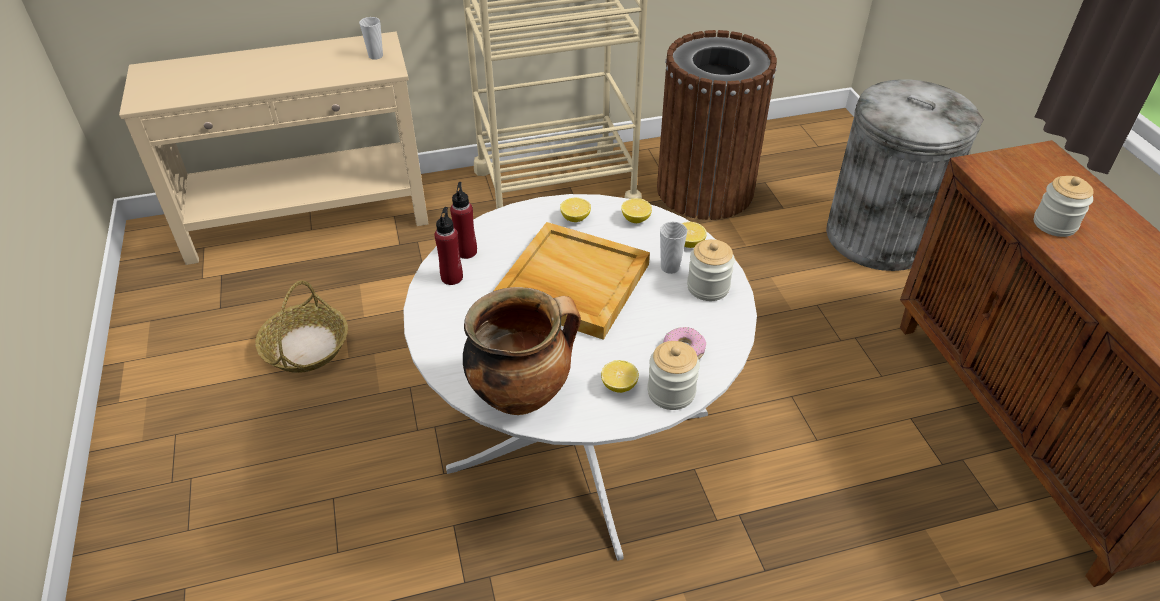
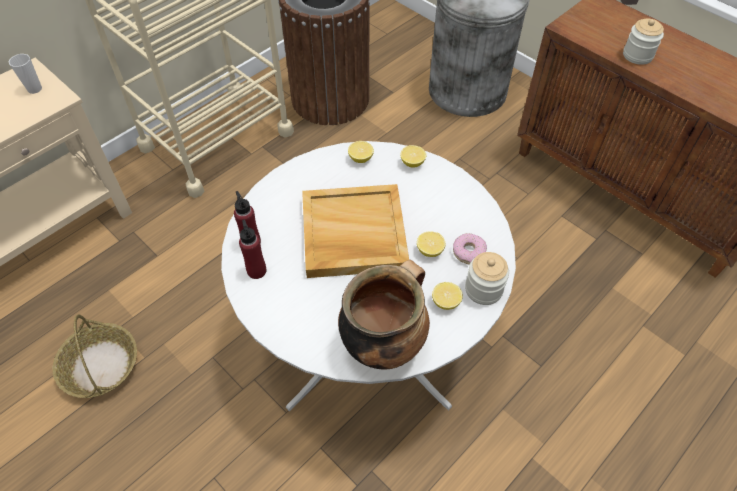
camera: 30 degrees left, 10 degrees up
(575, 218) = (315, 176): lemon -> lemon (430, 250)
(670, 267) = (413, 189): cup -> none
(708, 287) = (450, 193): jar -> none

